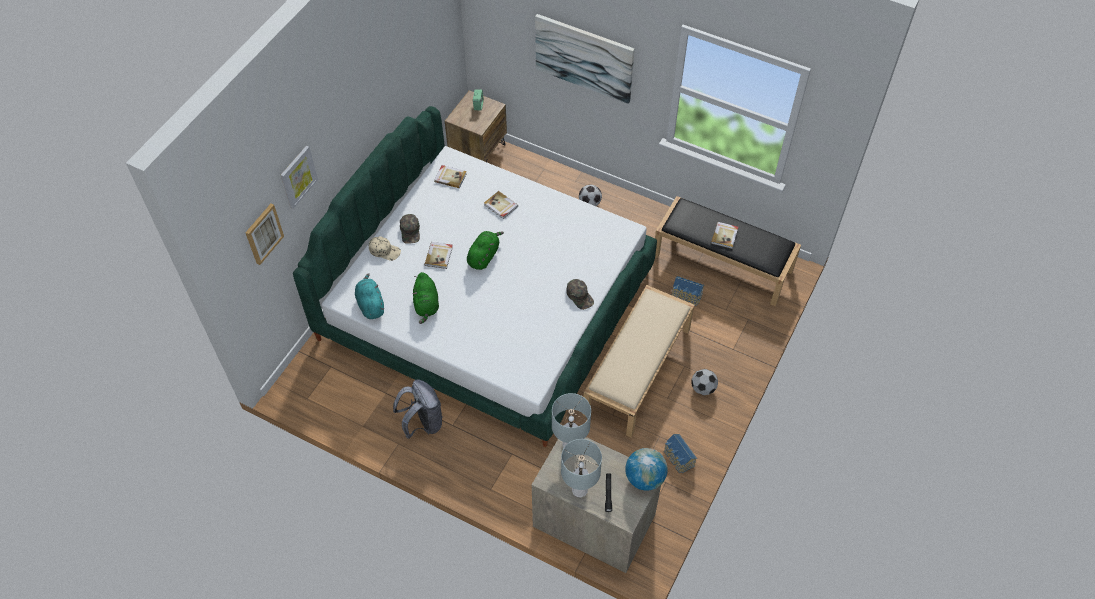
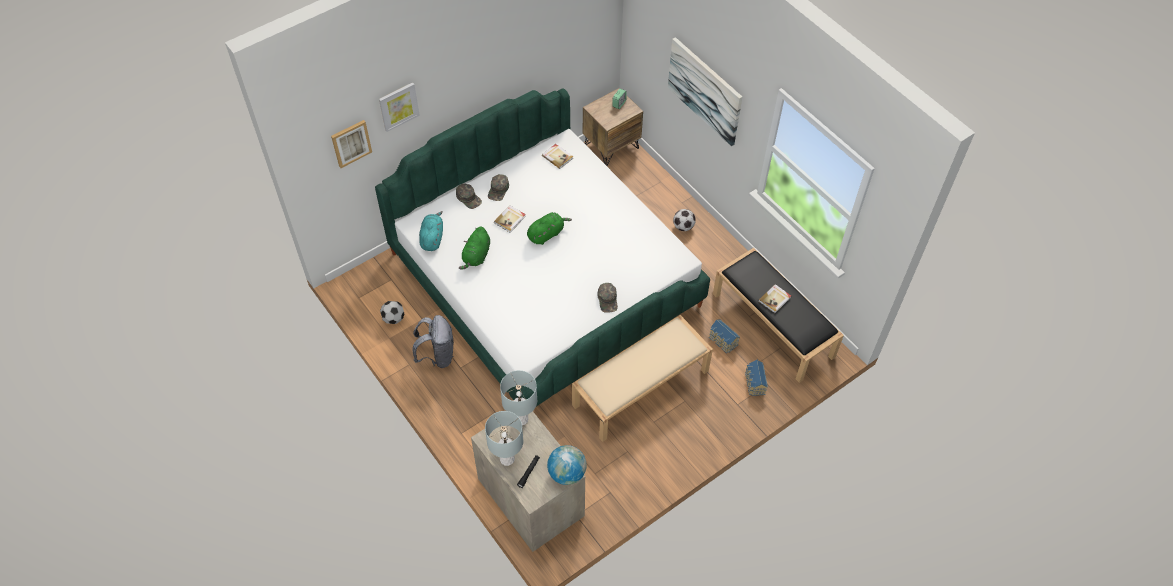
camera: 25 degrees right, 0 degrees up
(385, 250) = (469, 198): beige cap -> green cap
(500, 206) = (585, 197): book -> none
(678, 458) = (632, 477): toy house -> toy house (754, 383)
(703, 388) = (690, 427): football -> football (393, 318)

